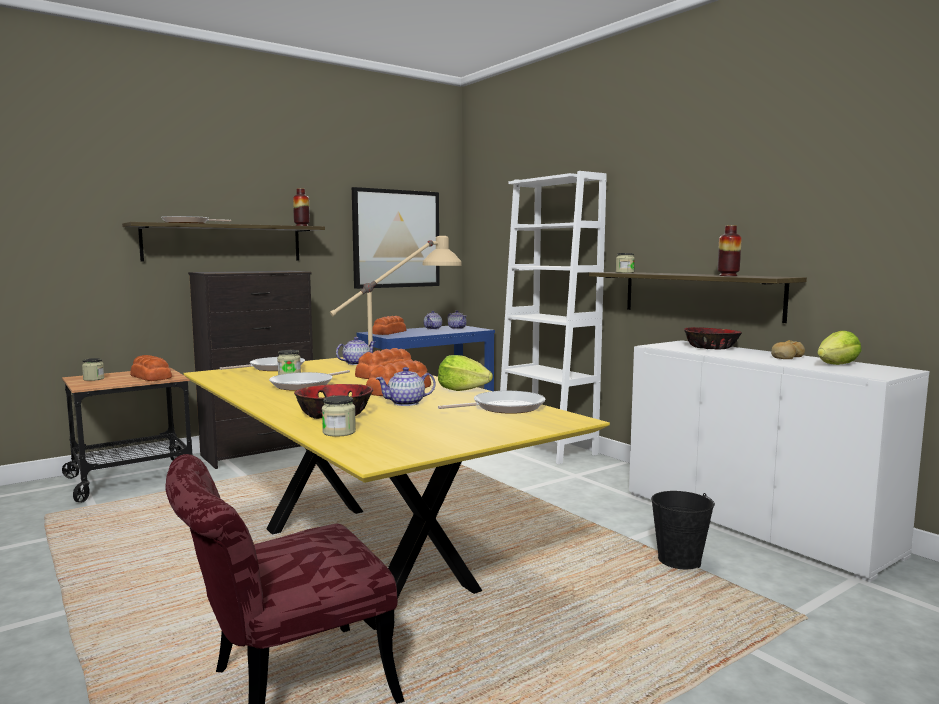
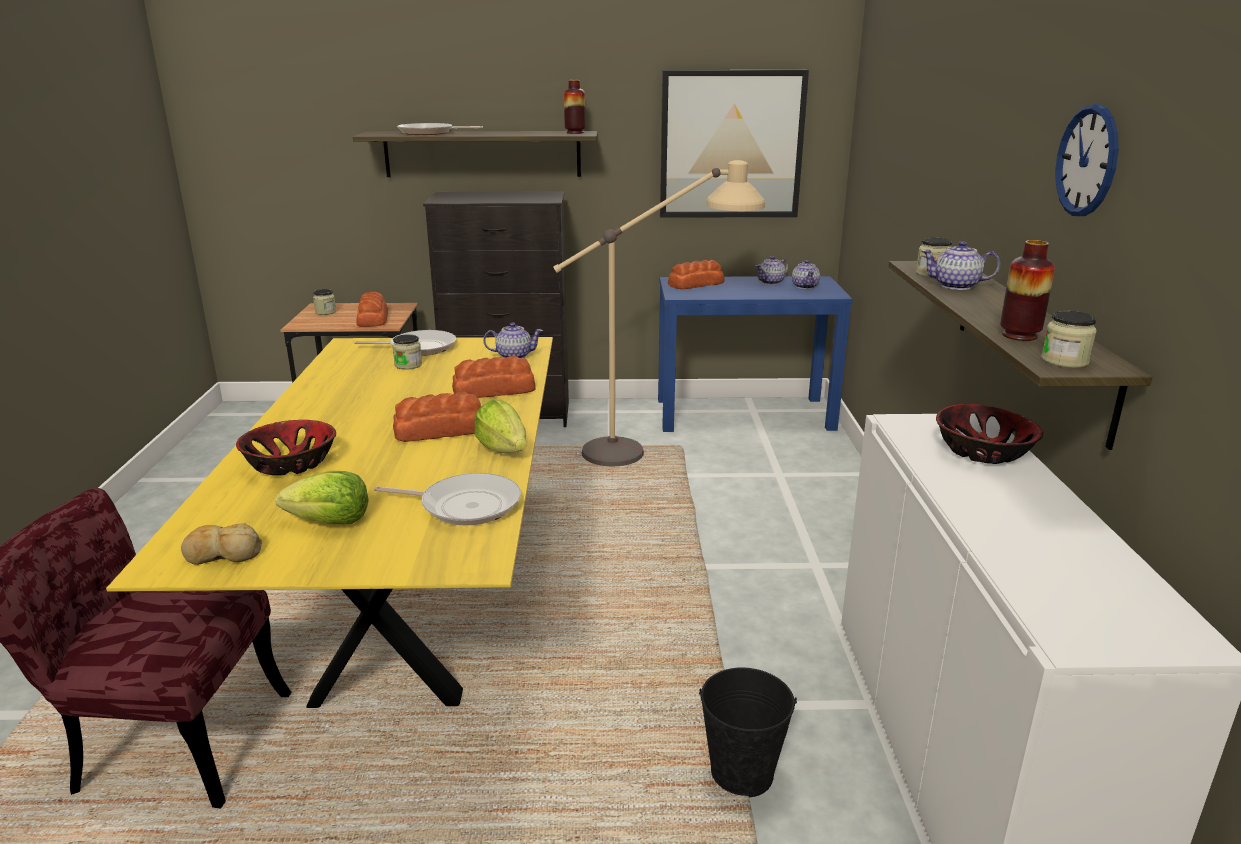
camera: 35 degrees right, 15 degrees up
(305, 385) = (379, 393): frying pan -> none
(339, 432) = (231, 501): jar -> jar (1064, 361)
(406, 403) = (394, 461): teapot -> teapot (956, 286)
(546, 448) = (844, 501): white bookcase -> none
(722, 193) = (1087, 161): none -> wall clock
(787, 357) = (1052, 521): bread -> bread (223, 554)
(836, 365) = (1084, 578): lettuce -> lettuce (330, 522)

